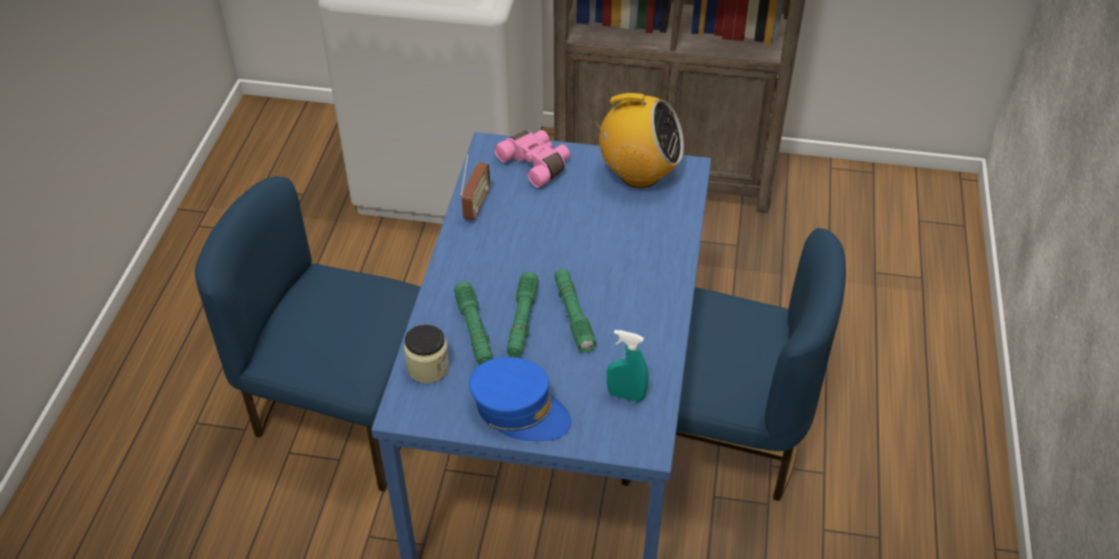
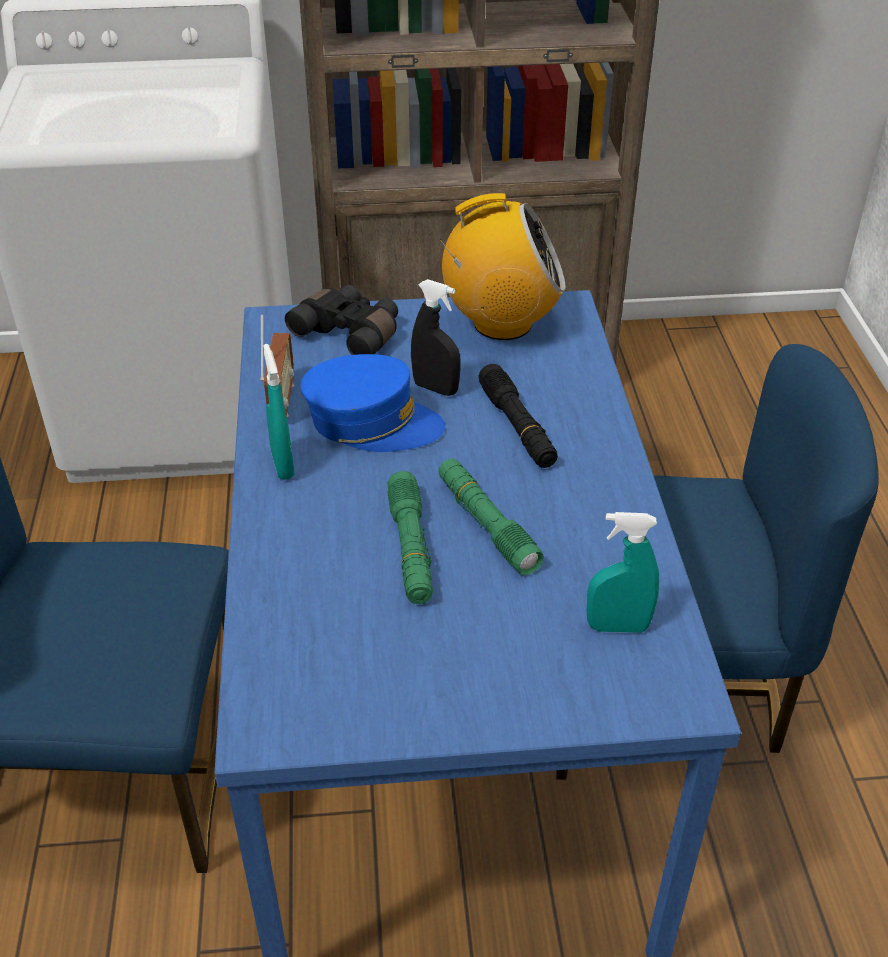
camera: 15 degrees left, 5 degrees down
(428, 367) = (282, 648): jar -> none
(463, 251) = (282, 465): none -> turquoise spray bottle
(474, 330) = (339, 576): green flashlight -> none
(519, 410) = (459, 685): blue cap -> blue cap (372, 422)
(536, 164) = (350, 333): pink binoculars -> black binoculars
(577, 215) = (435, 388): none -> black spray bottle
(619, 252) = (517, 426): none -> black flashlight

